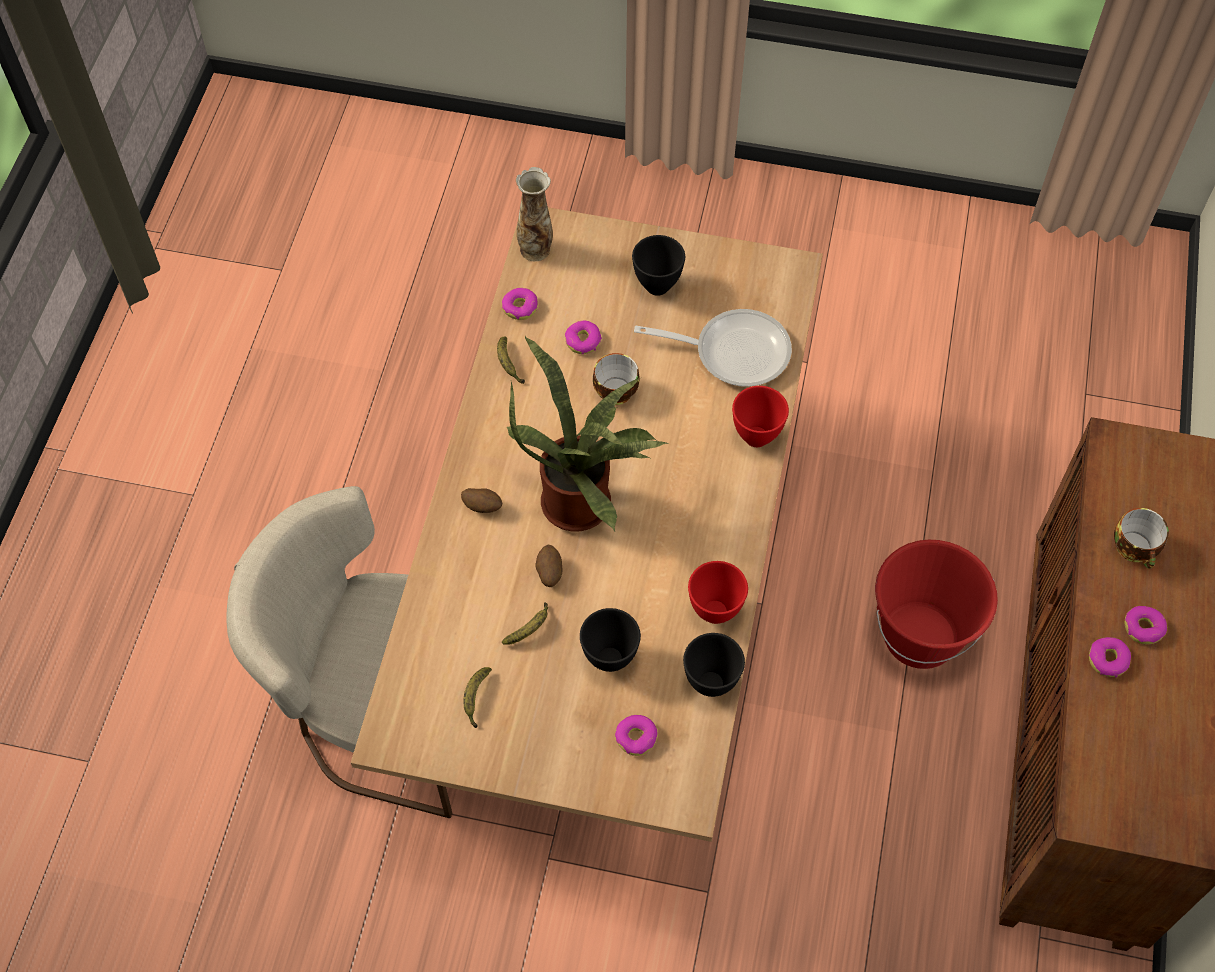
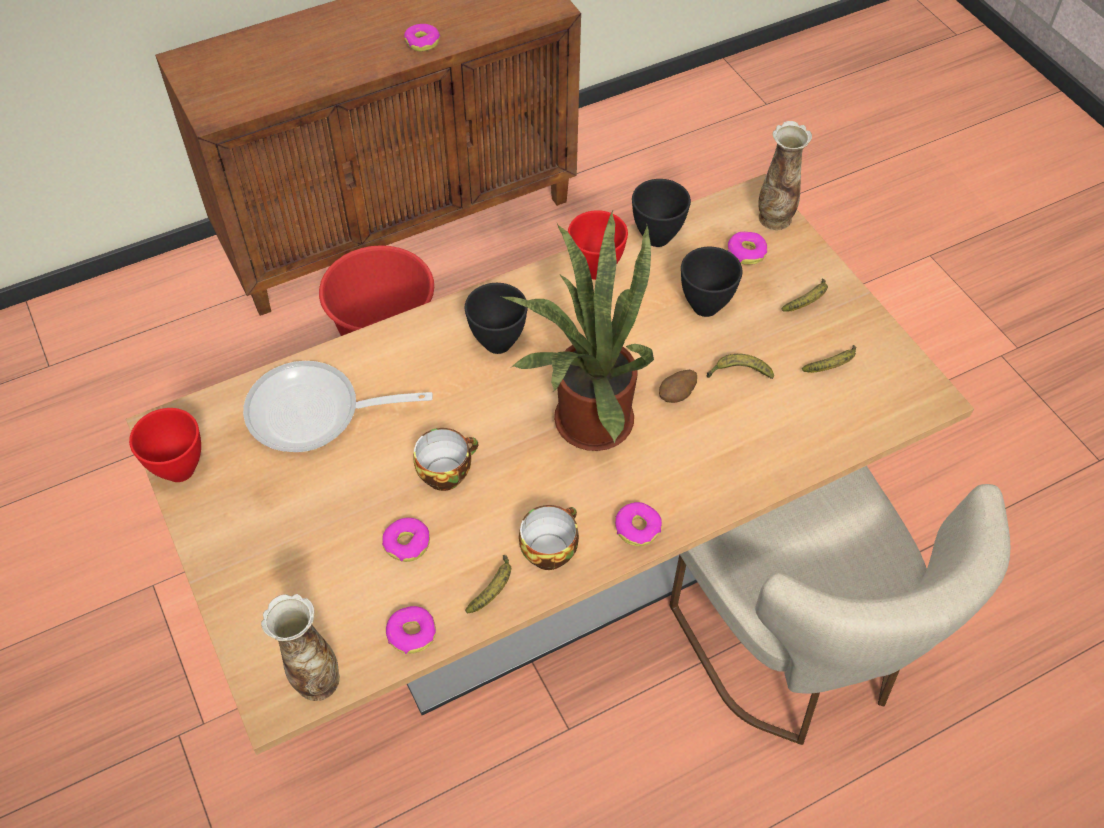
camera: 130 degrees left, 5 degrees down
(482, 506) = (667, 490): potato -> none
(547, 738) = (807, 301): none -> banana
(652, 793) = (774, 219): none -> vase
(656, 285) = (280, 529): black bowl -> black bowl (498, 344)
(733, 351) = (314, 414): frying pan -> frying pan turned 60 degrees counterclockwise
(756, 435) = (397, 342): red bowl -> red bowl (178, 470)
(1135, 549) = (311, 65): cup -> cup (549, 549)
(1143, 628) = (378, 37): donut -> donut (637, 528)

